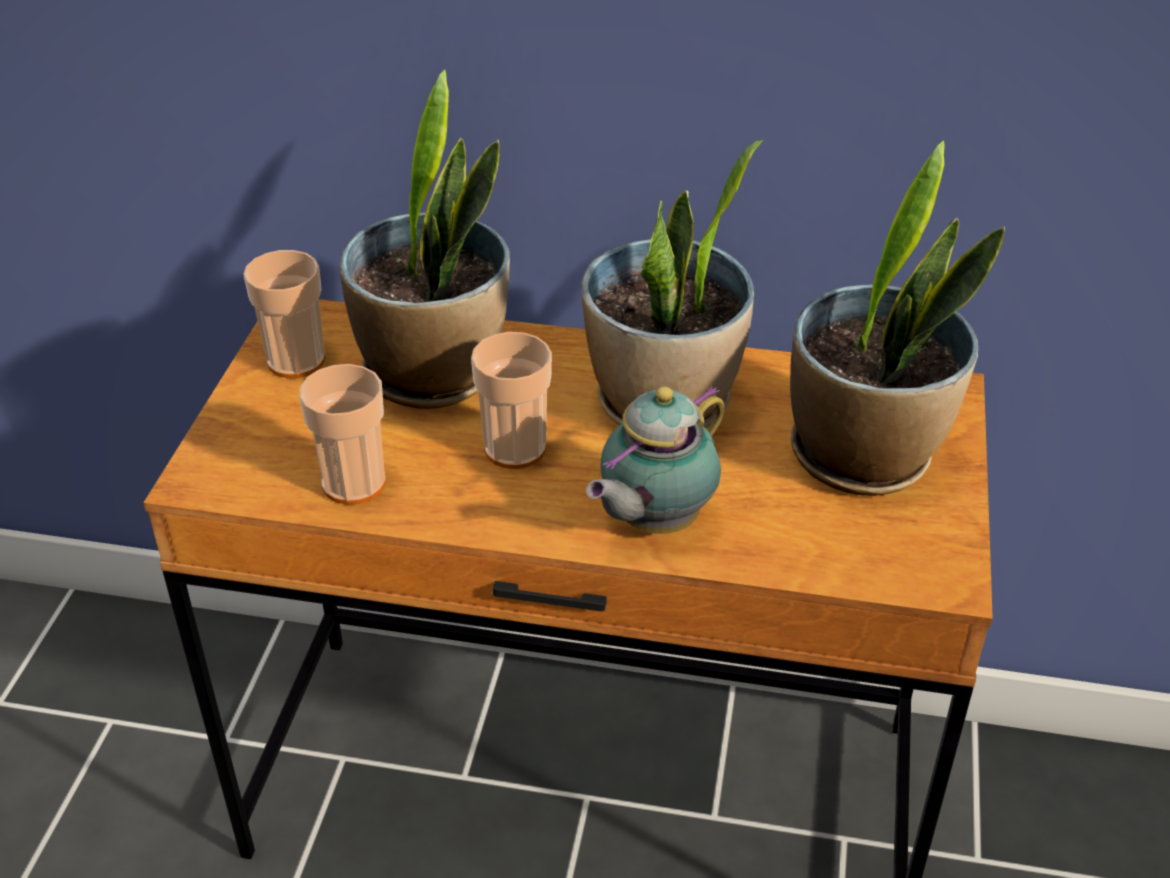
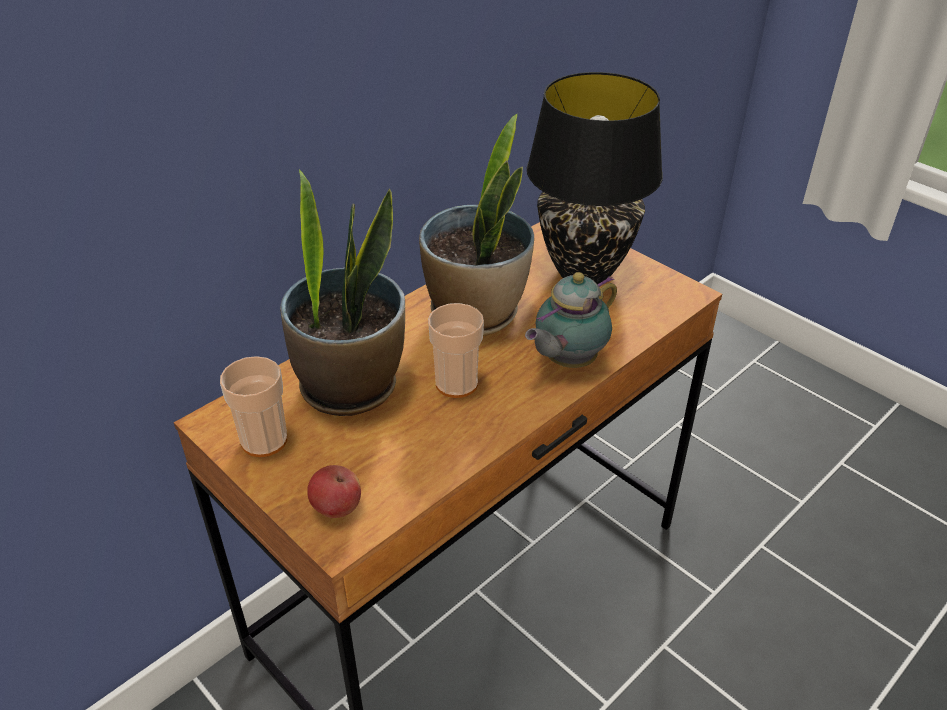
camera: 55 degrees left, 0 degrees up
(239, 457) = (336, 508): none -> apple
(354, 483) = (419, 463): cup -> none
(653, 522) = (567, 361): teapot -> teapot turned 60 degrees clockwise
(864, 456) = (583, 272): potted plant -> black table lamp

